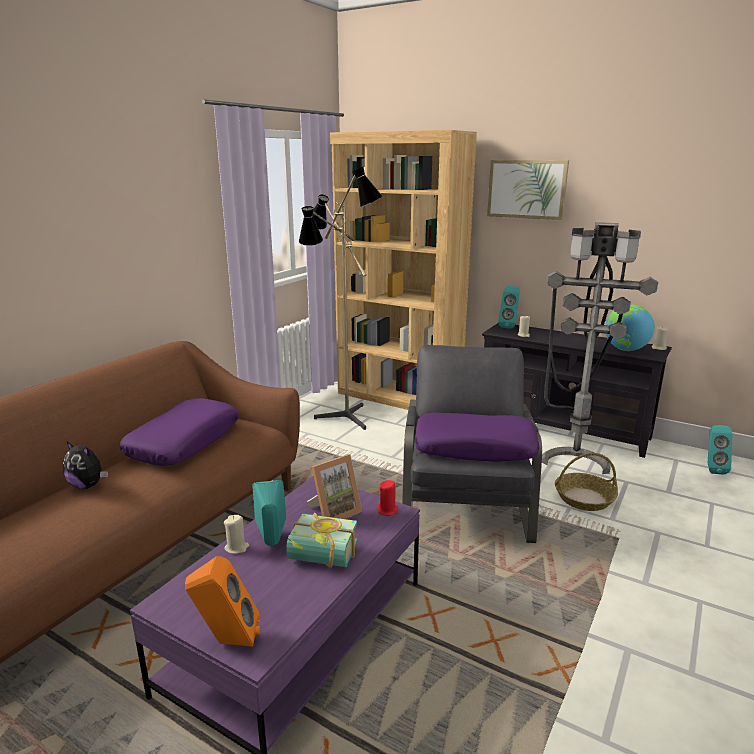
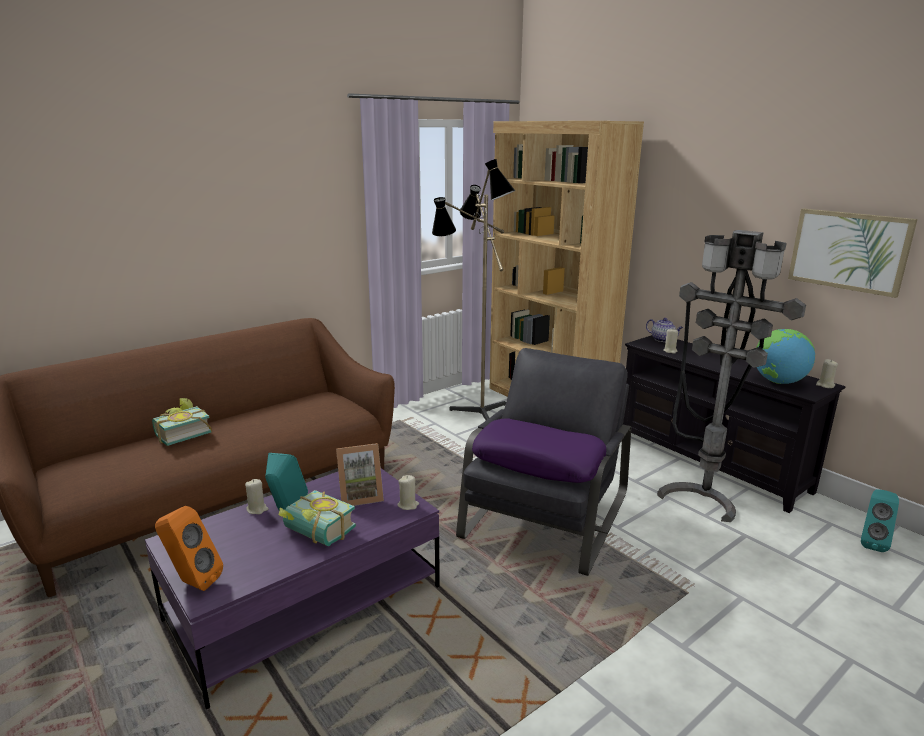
camera: 20 degrees right, 0 degrees up
(88, 485) = (181, 434): plush toy -> book
(184, 442) = (280, 410): purple pillow -> none
(387, 510) = (408, 505): red candle -> beige candle
(509, 327) = (663, 339): turquoise speaker -> teapot
(527, 189) = (693, 186): picture -> picture (849, 251)
(584, 498) = (679, 543): basket -> none

